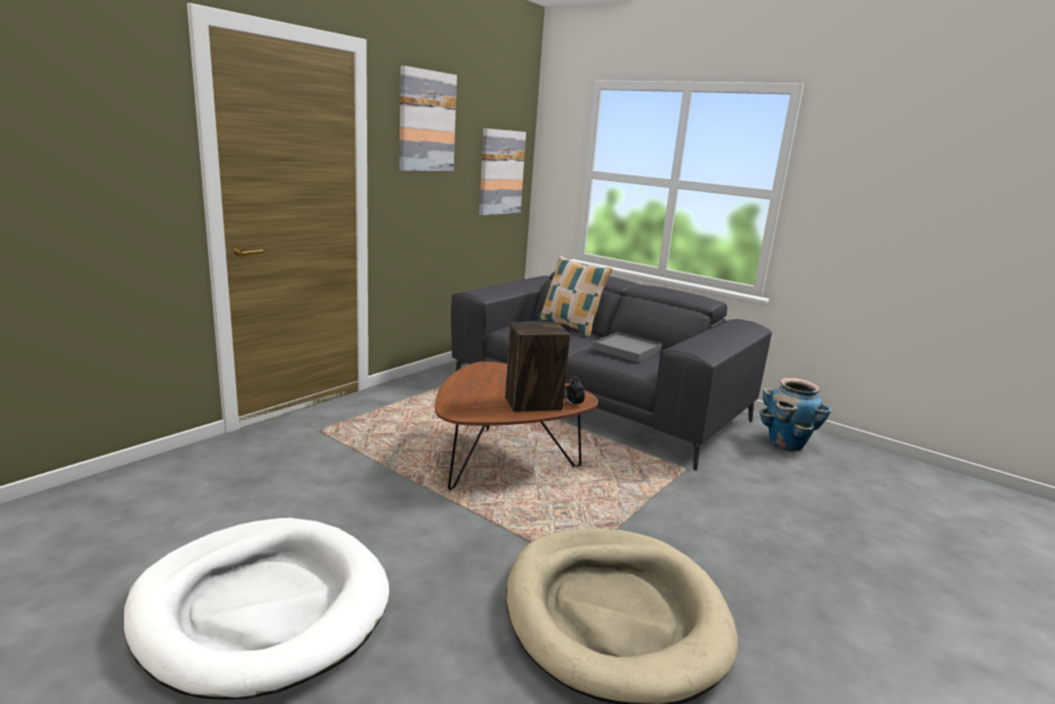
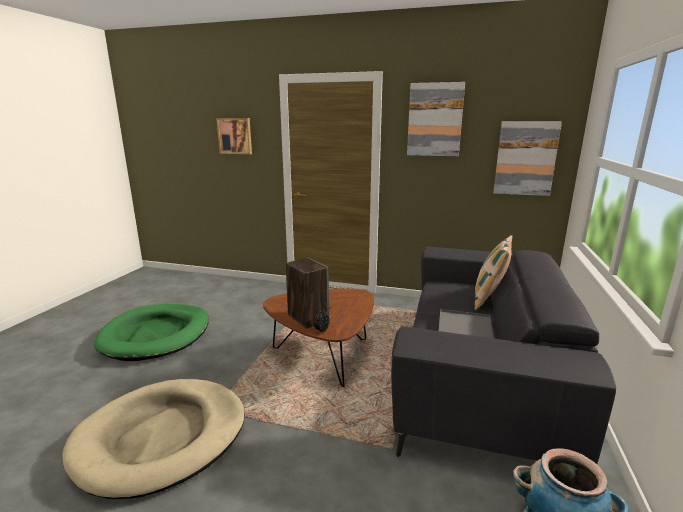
camera: 70 degrees right, 0 degrees up
(75, 129) = (235, 136): none -> picture
(262, 608) = (156, 335): white dog bed -> green dog bed

